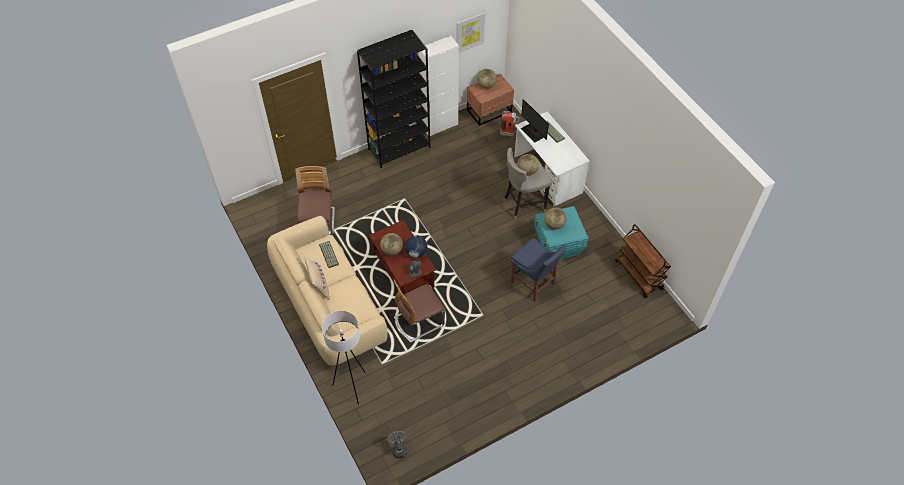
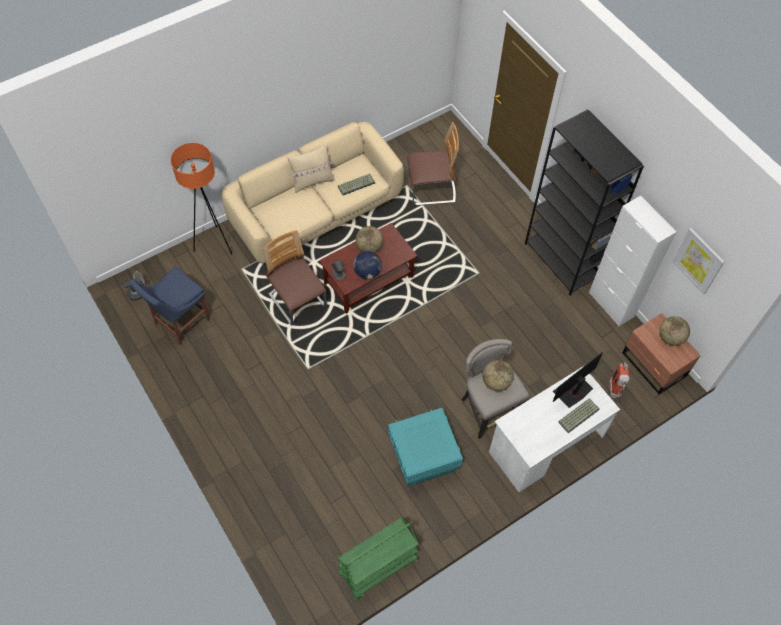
camera: 85 degrees right, 5 degrees up
(352, 386) = (214, 244): white floor lamp -> orange floor lamp
(534, 284) = (356, 427): blue chair -> blue chair (180, 323)
(554, 225) = (425, 431): globe -> none
(639, 275) = (378, 567): brown cart -> green cart

